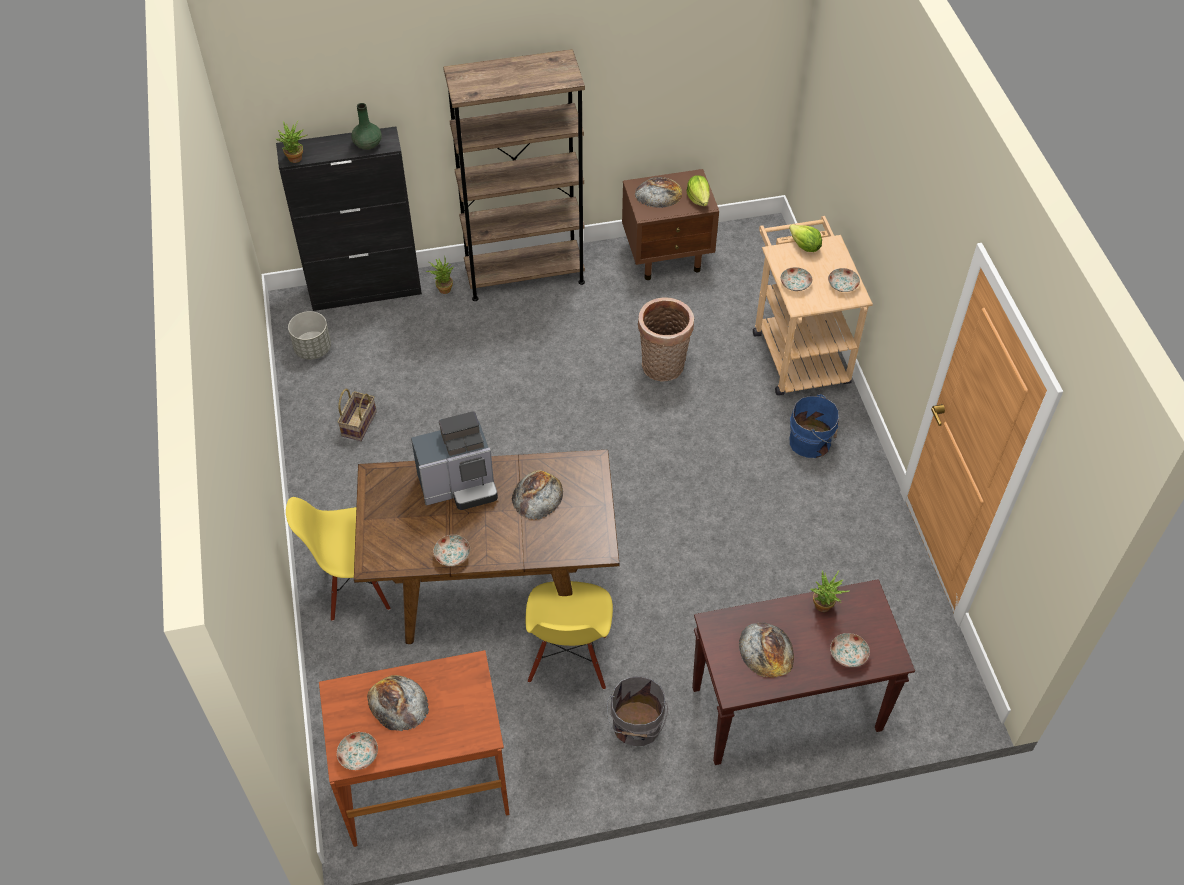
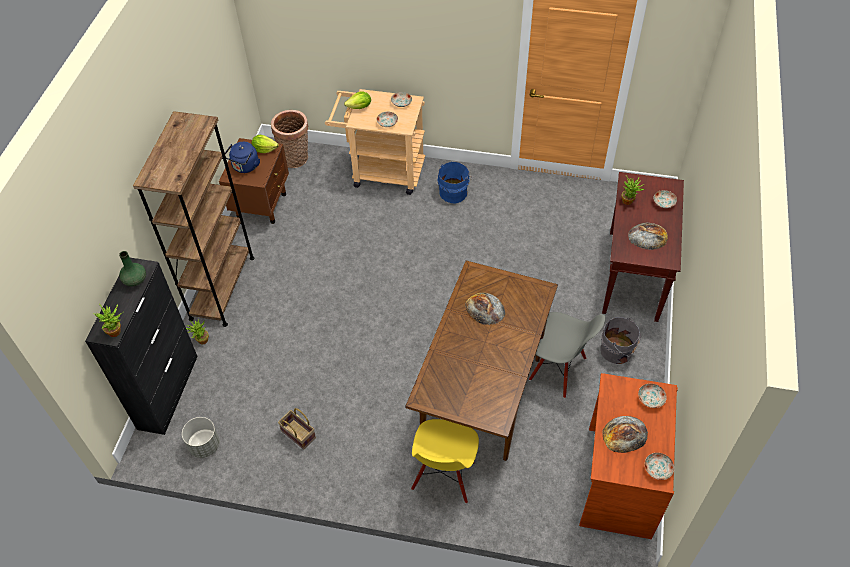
camera: 65 degrees left, 0 degrees up
(452, 555) = (513, 371): plate -> plate (651, 399)
(459, 485) = (456, 349): coffee machine -> none
(569, 660) = (557, 370): yellow chair -> grey chair
(658, 193) = (245, 167): bread -> blue kettle
(663, 368) = (355, 241): basket -> basket (296, 159)

